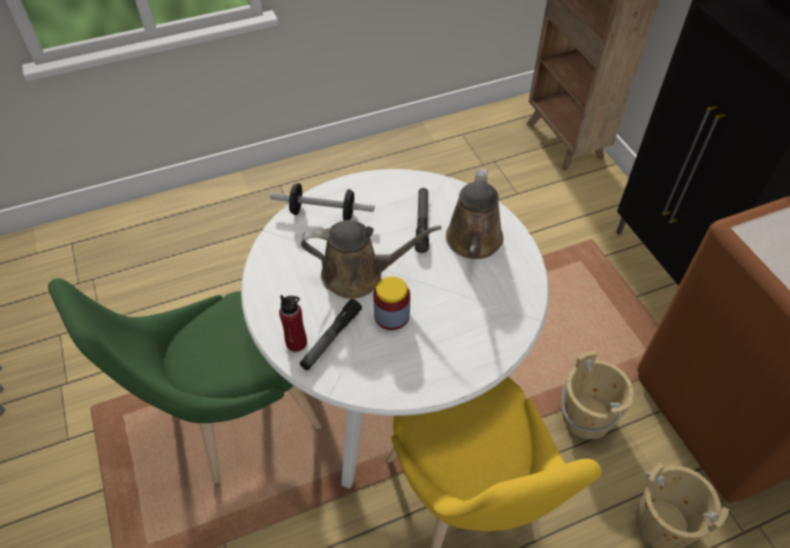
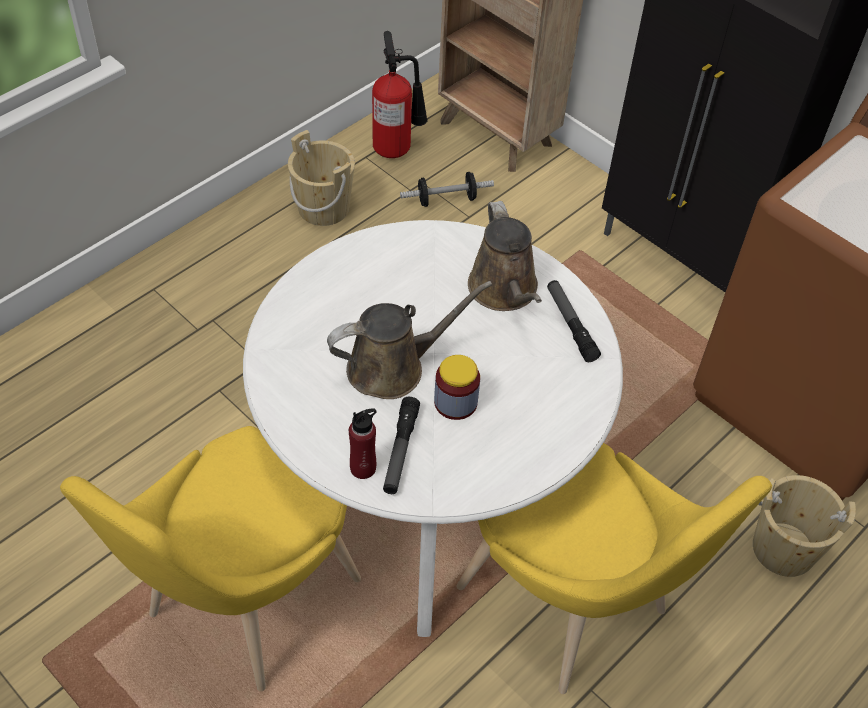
camera: 25 degrees left, 0 degrees up
(233, 417) = (243, 606): green chair -> yellow chair
(323, 213) = (311, 306): dumbbell -> dumbbell (446, 199)
(422, 223) = (435, 285): flashlight -> flashlight (571, 325)
(487, 133) = (396, 147): none -> fire extinguisher
(587, 416) = (659, 460): beige bucket -> beige bucket (323, 208)

